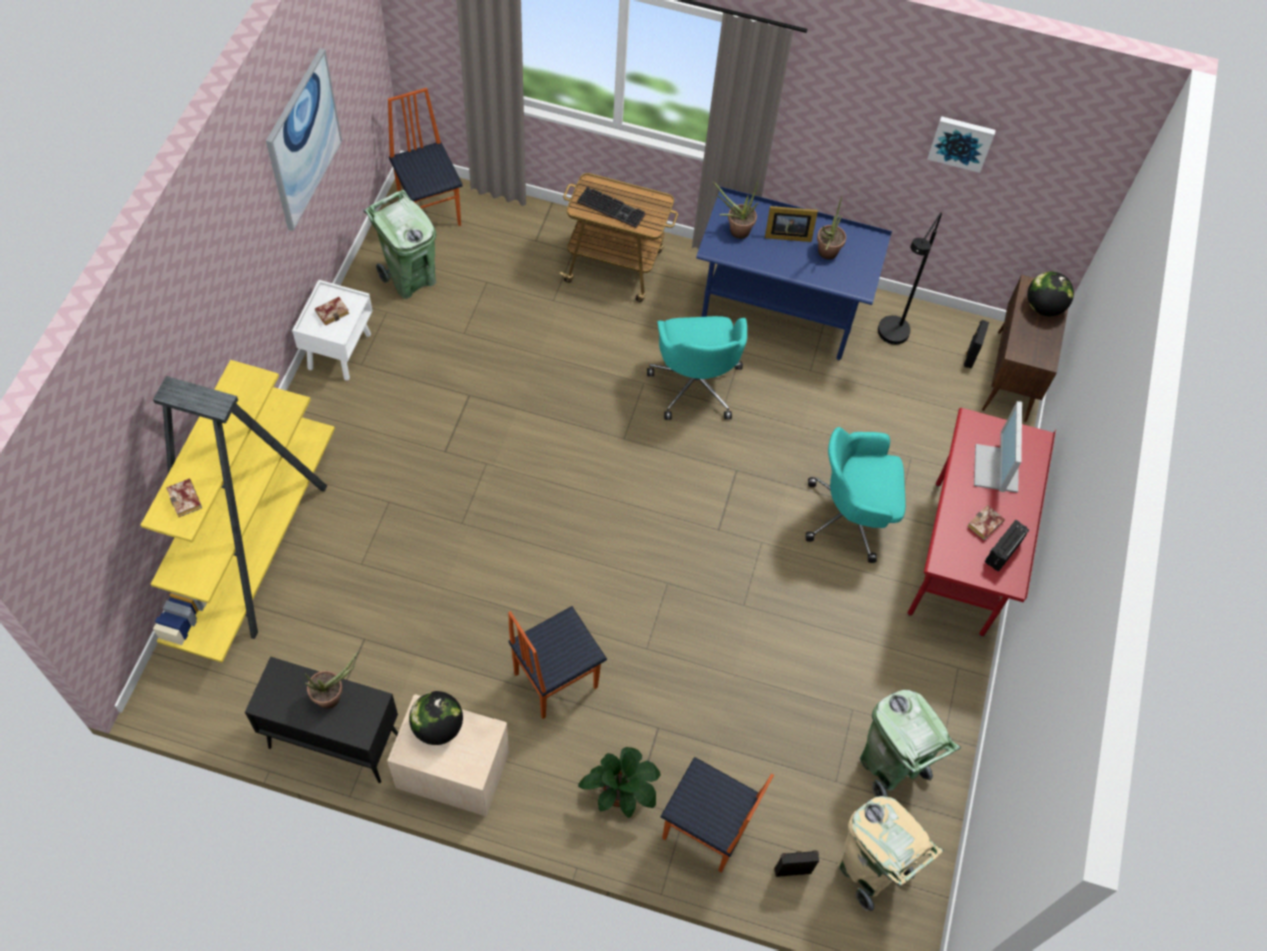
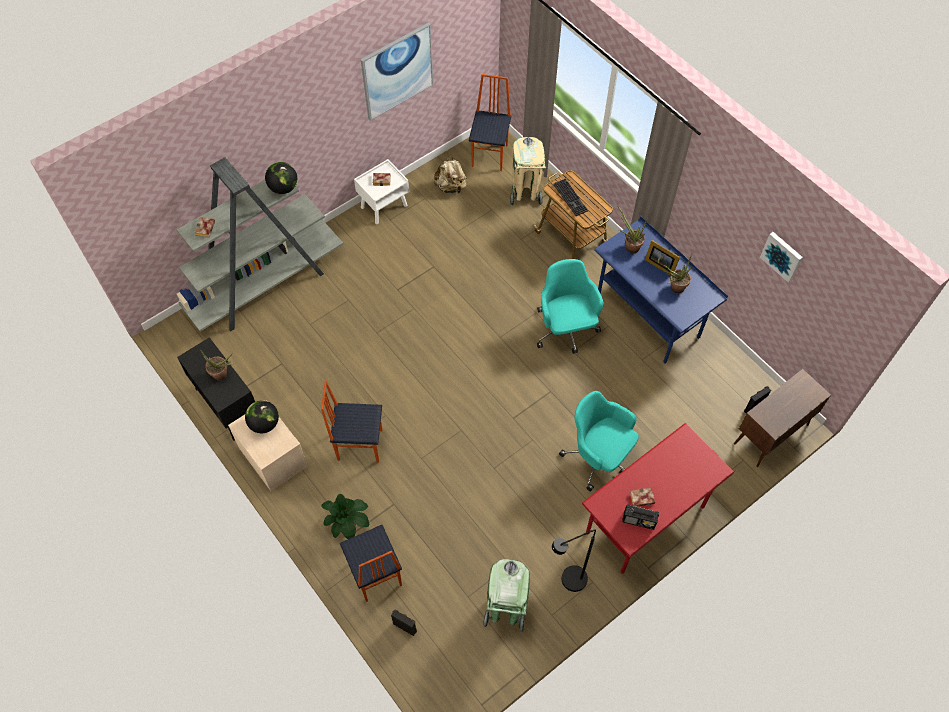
camera: 40 degrees right, 0 degrees up
(256, 546) = (266, 285): yellow bookcase -> grey bookcase
(410, 279) = (451, 187): green trash can -> beige backpack
(695, 384) = (565, 329): turquoise office chair -> turquoise office chair turned 135 degrees clockwise
(869, 869) = (448, 656): beige trash can -> beige trash can (525, 193)
(890, 338) = (708, 368): black floor lamp -> black floor lamp (568, 583)
(997, 469) = (677, 472): monitor -> none
(1002, 552) = (639, 521): radio -> radio turned 150 degrees counterclockwise
(1043, 307) = (800, 396): globe -> globe (283, 188)

